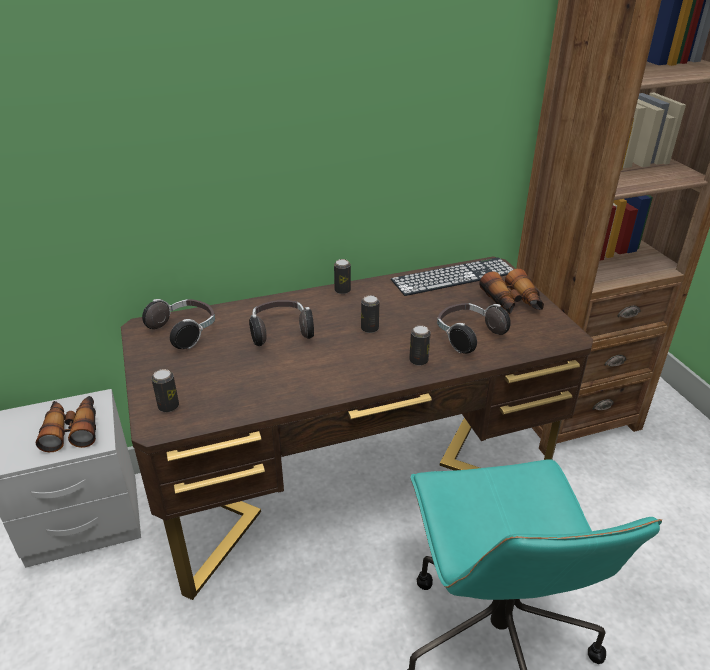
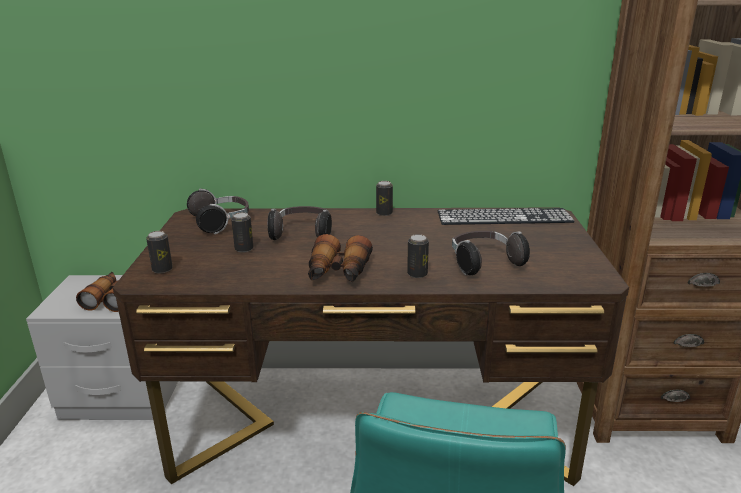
camera: 20 degrees right, 10 degrees down
(369, 329) = (387, 243): can -> can (244, 249)
(512, 303) = (553, 245): binoculars -> binoculars (338, 273)

